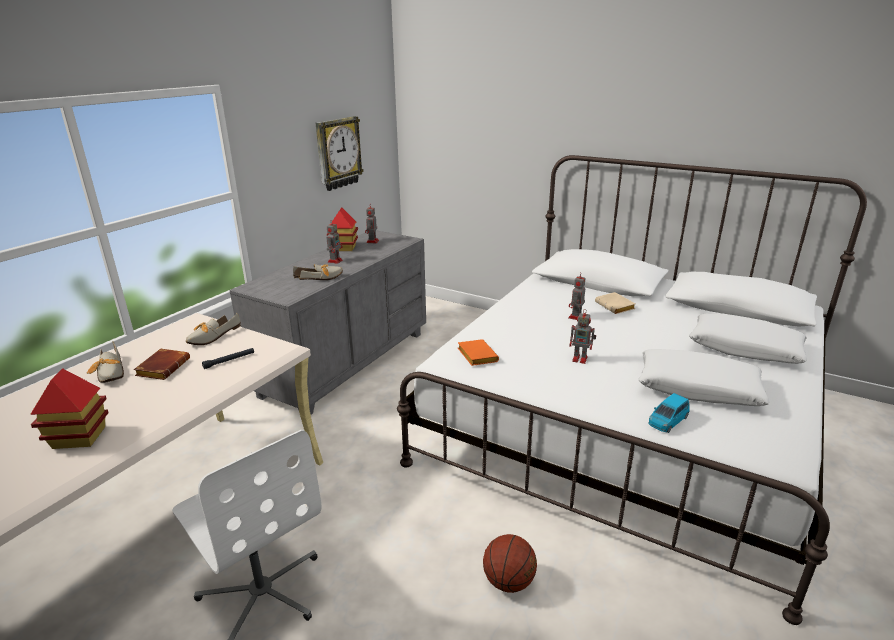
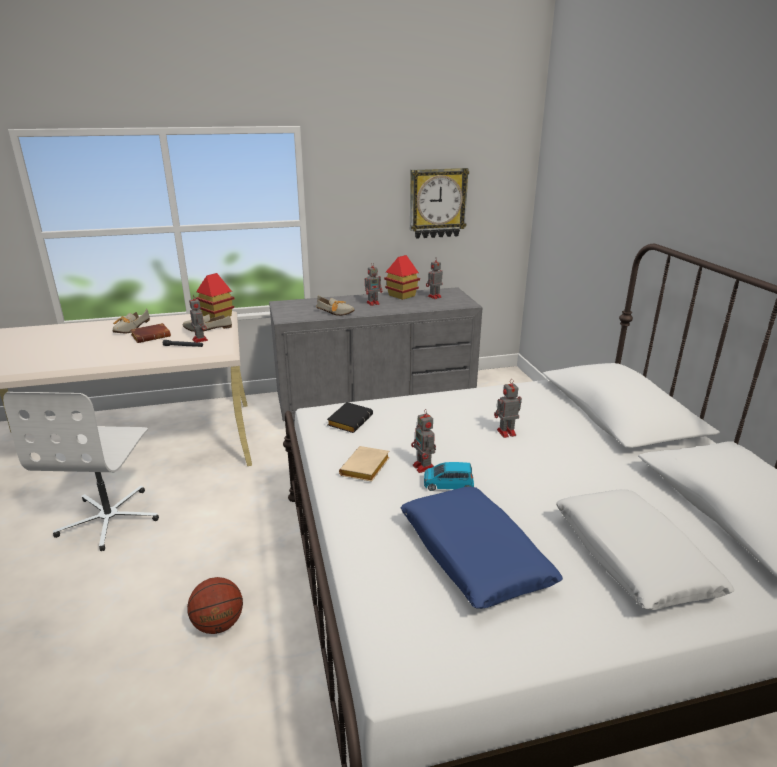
camera: 45 degrees right, 0 degrees up
(79, 437) = (55, 356): toy house -> toy house (217, 316)
(231, 348) = (199, 339): none -> toy robot
(476, 356) = (349, 420): orange book -> black book
(616, 306) = (573, 443): beige book -> beige book (366, 469)
(667, 421) = (375, 559): blue toy car -> blue toy car (448, 485)
(698, 388) = (473, 556): white pillow -> blue pillow

